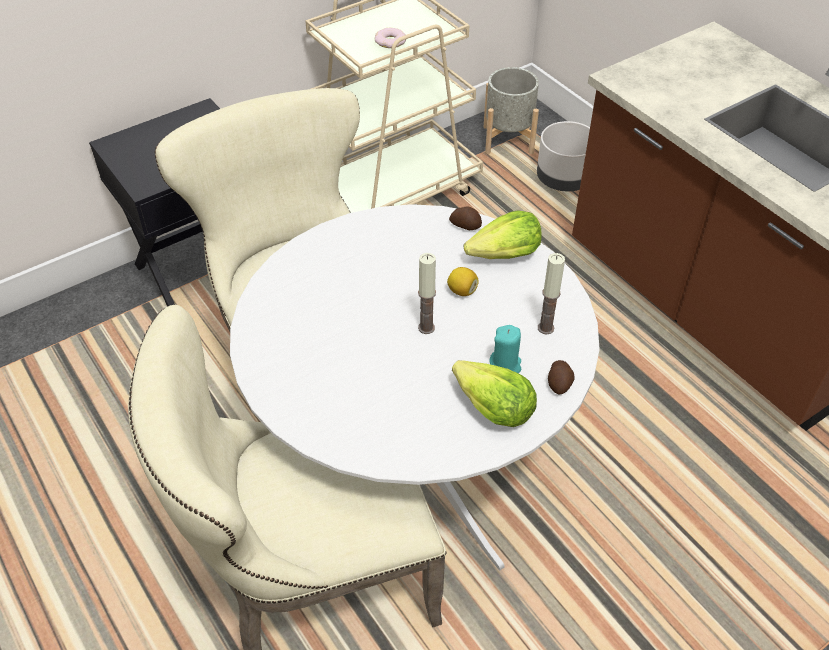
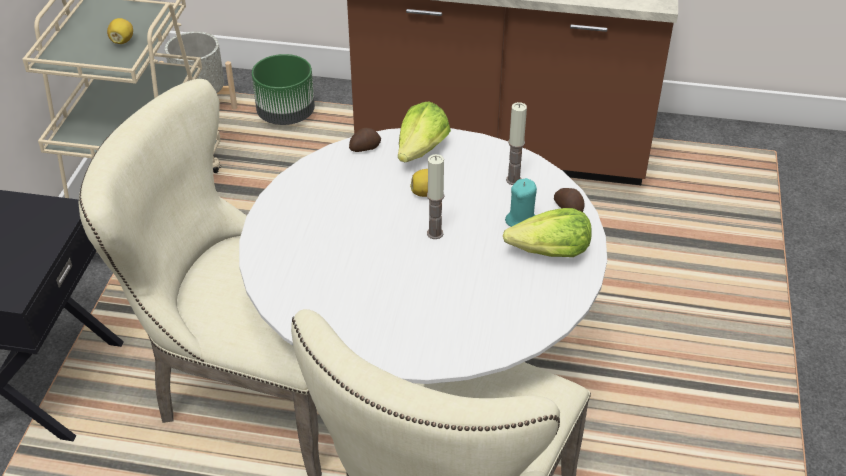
camera: 45 degrees left, 5 degrees down
(390, 41) = (122, 41): donut -> lemon
(564, 180) = (286, 114): grey planter -> green planter

